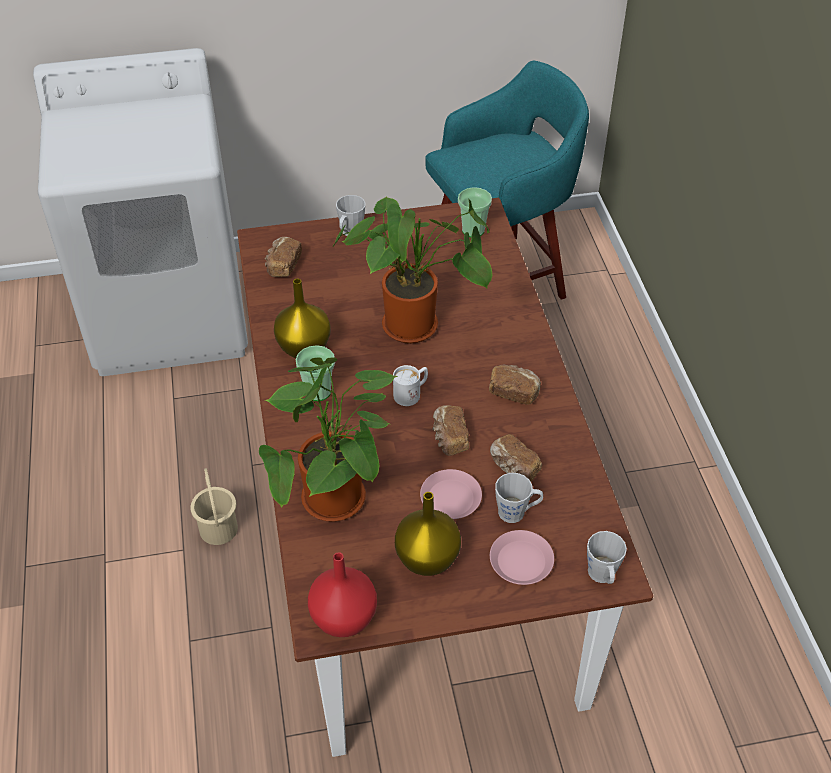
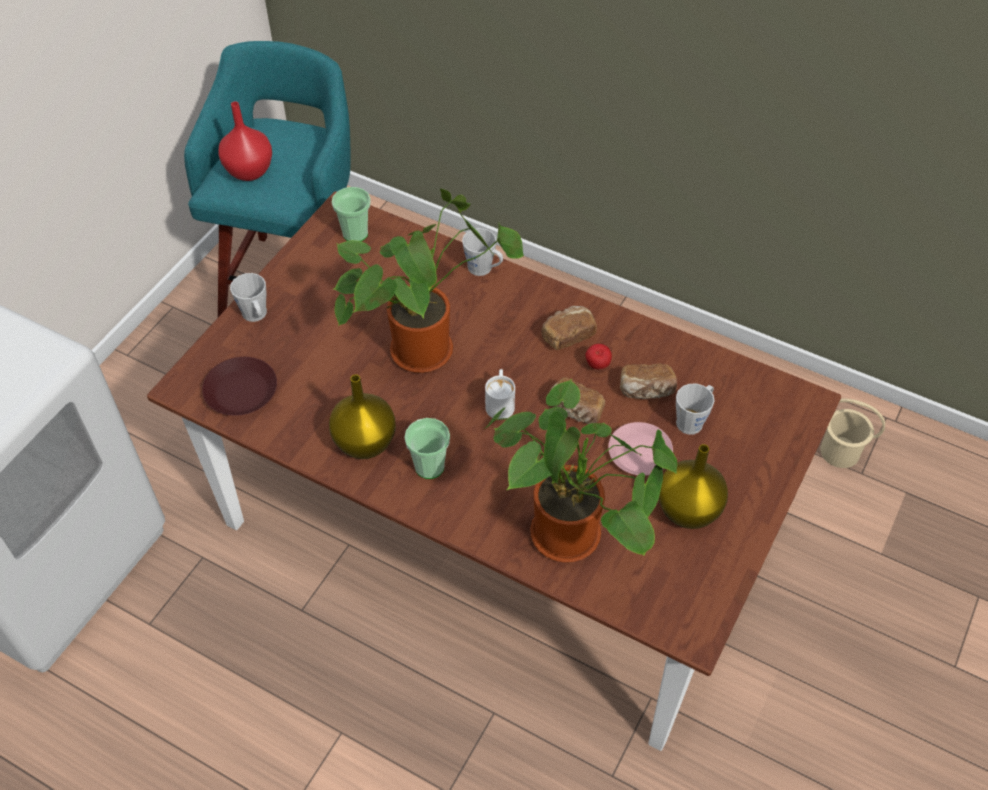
camera: 50 degrees left, 5 degrees up
(219, 528) = (347, 686): beige bucket -> beige bucket (839, 451)
(283, 265) = (240, 391): bread -> brown plate
(343, 617) = (697, 610): red vase -> red vase (248, 171)
(504, 426) = (597, 366): none -> apple
(520, 561) = (743, 451): pink plate -> none
(602, 576) = (799, 410): grey mug -> grey mug (484, 269)

